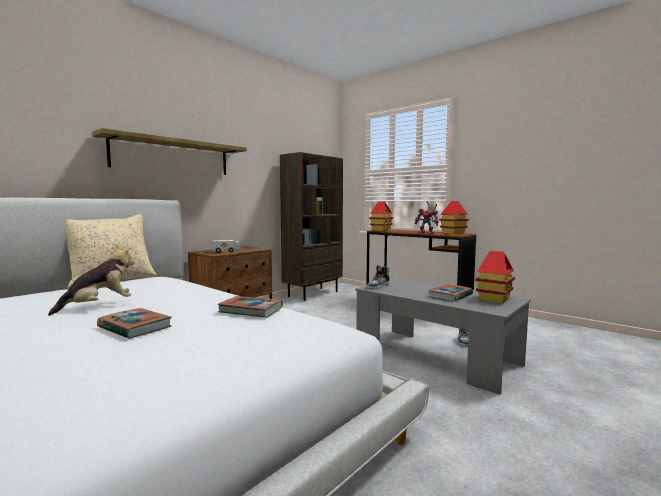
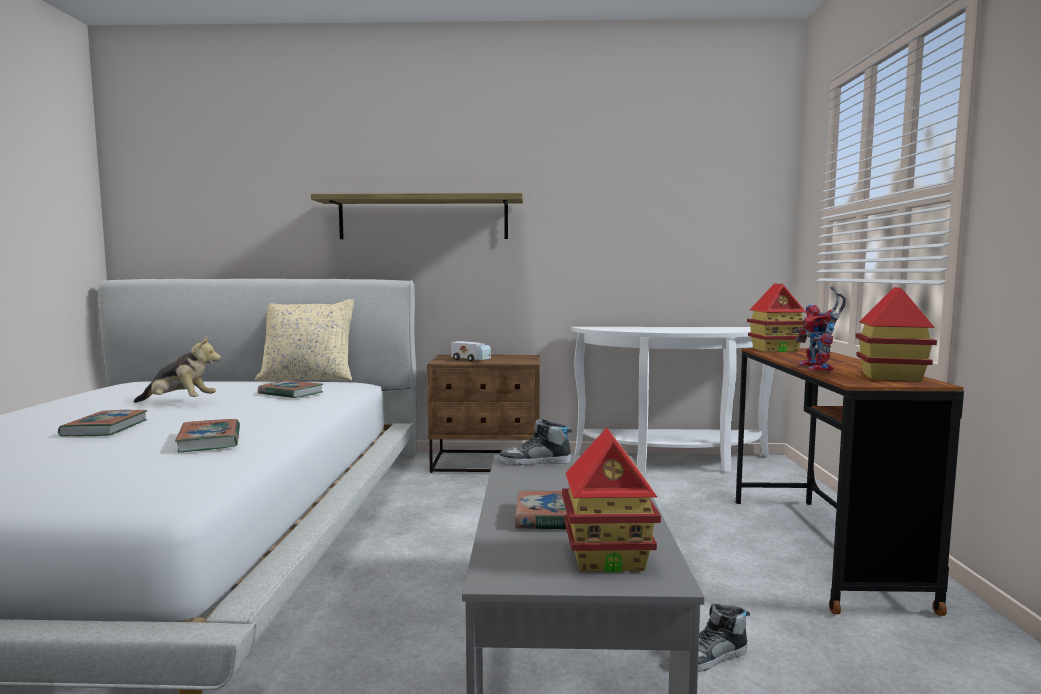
camera: 50 degrees right, 0 degrees up
(160, 286) = (290, 393): none -> book
(313, 294) = (675, 462): brown bookcase -> white console table

